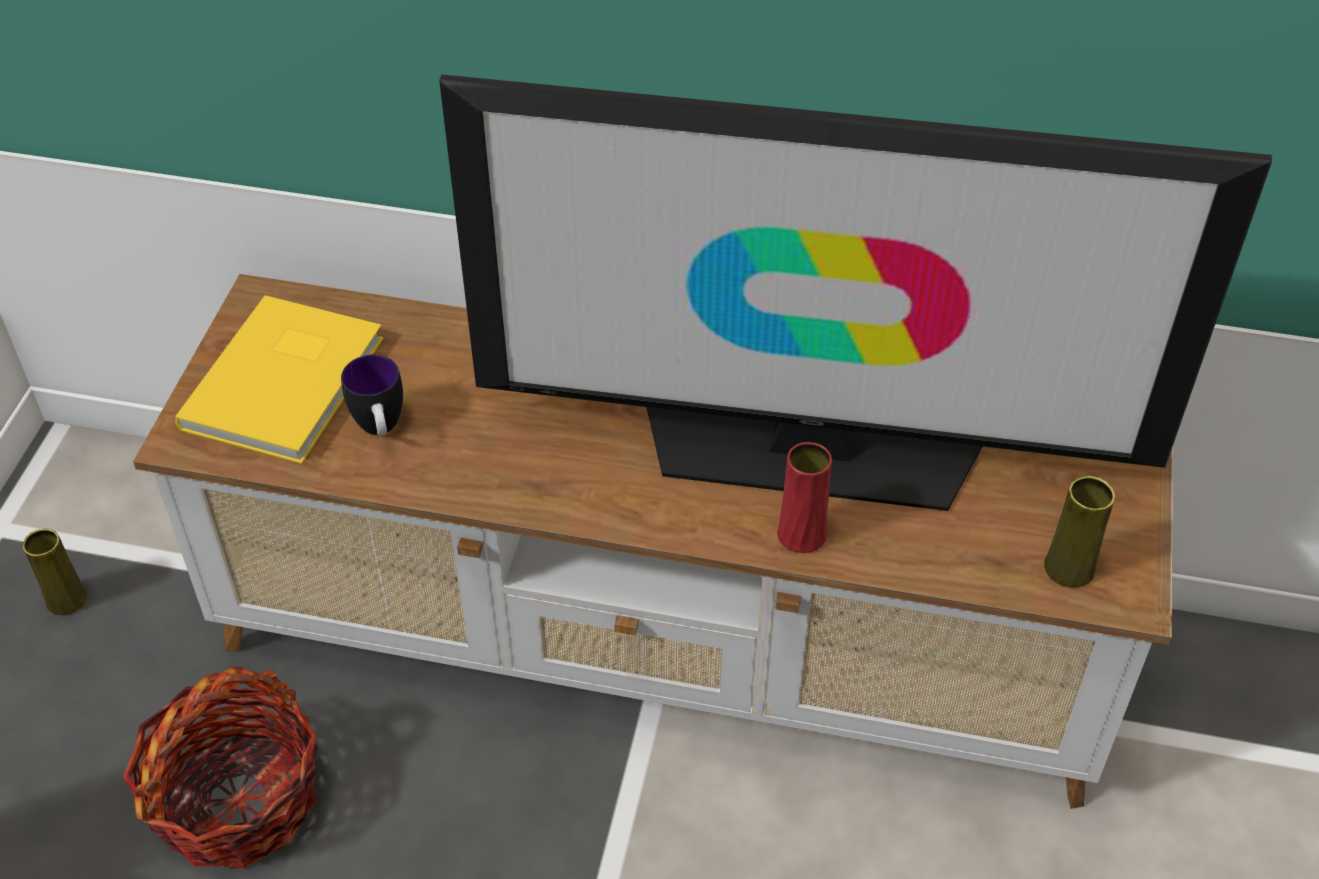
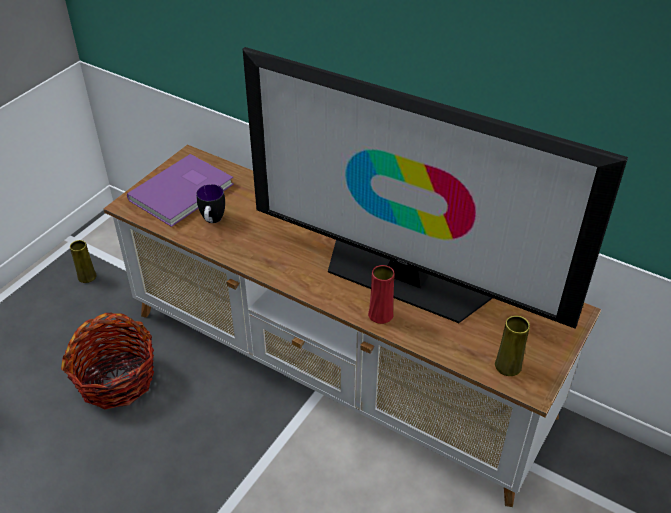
camera: 20 degrees right, 5 degrees down
(289, 382) = (184, 192): yellow book -> purple book

